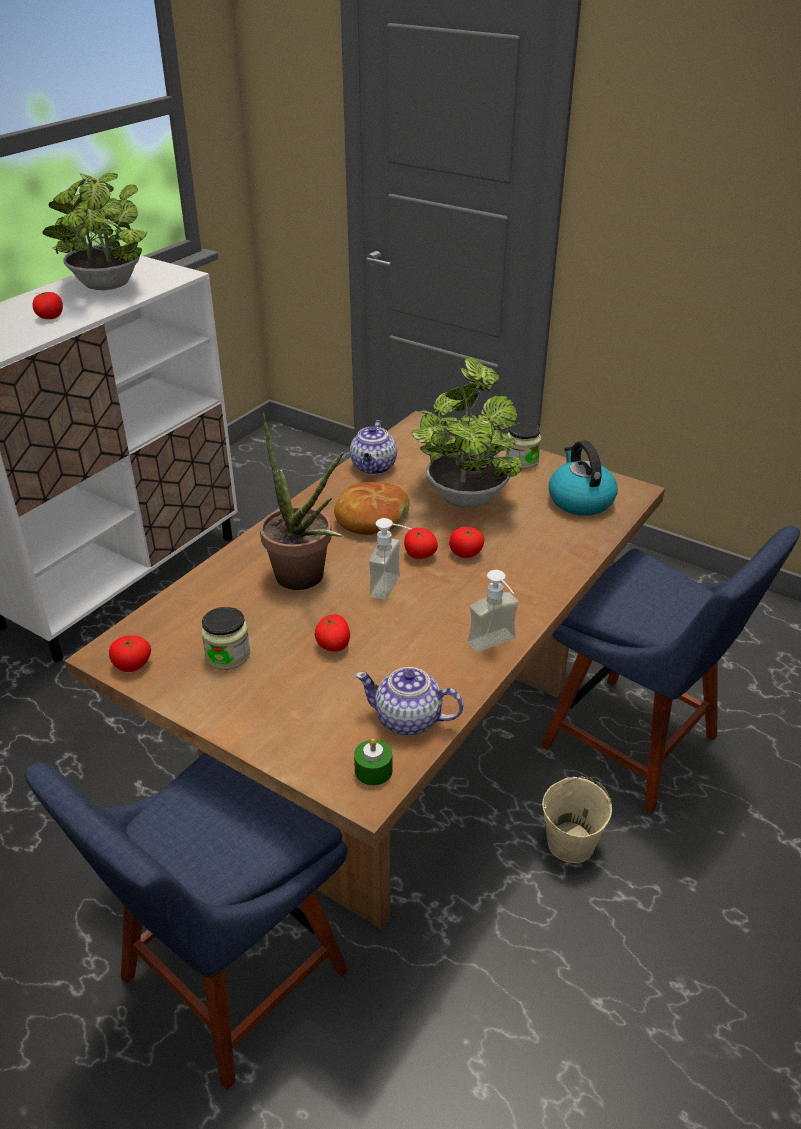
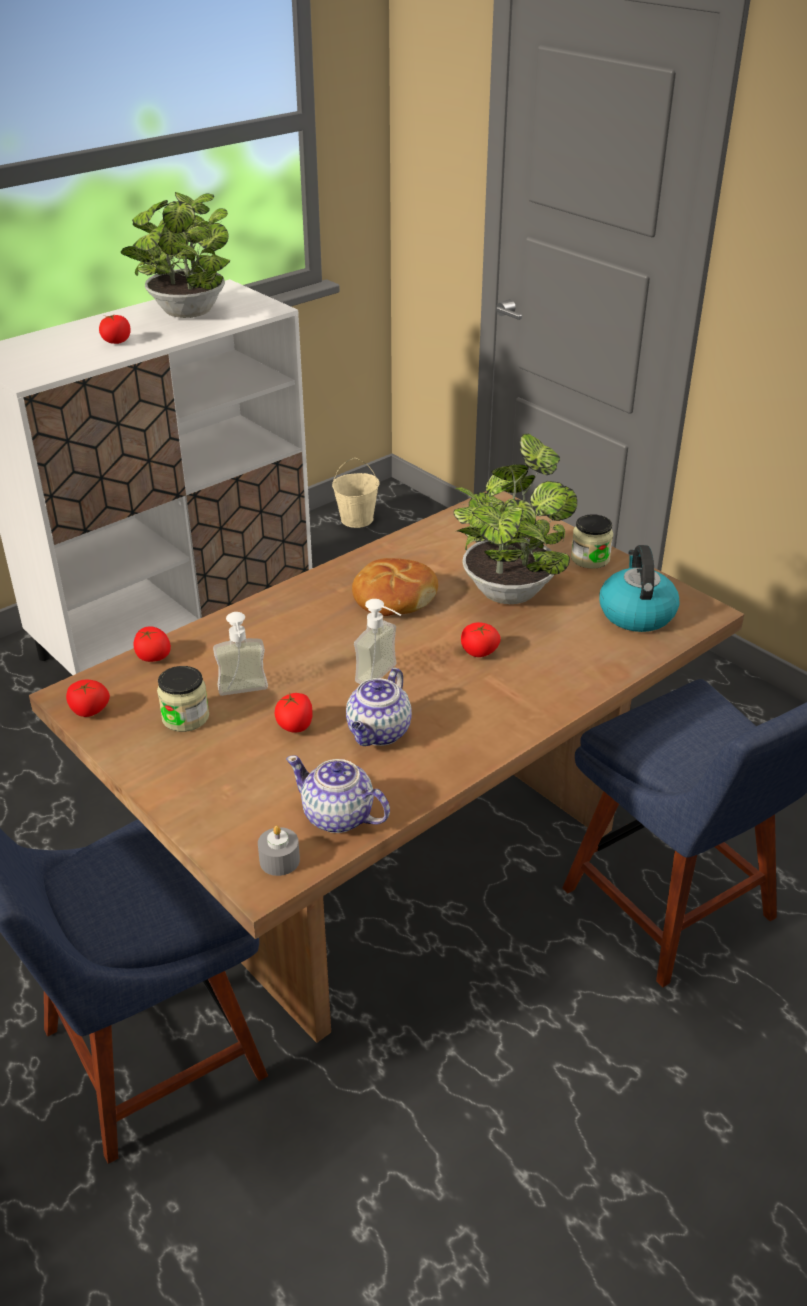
camera: 15 degrees right, 0 degrees up
(305, 581) = (296, 654): potted plant -> none
(373, 770) = (279, 860): green candle -> grey candle
(374, 467) = (421, 544): teapot -> teapot (379, 733)
(419, 555) = (427, 646): tomato -> tomato (153, 657)
(496, 646) = (466, 757): soap dispenser -> soap dispenser (244, 693)
(570, 843) = (556, 999): beige bucket -> beige bucket (357, 519)

